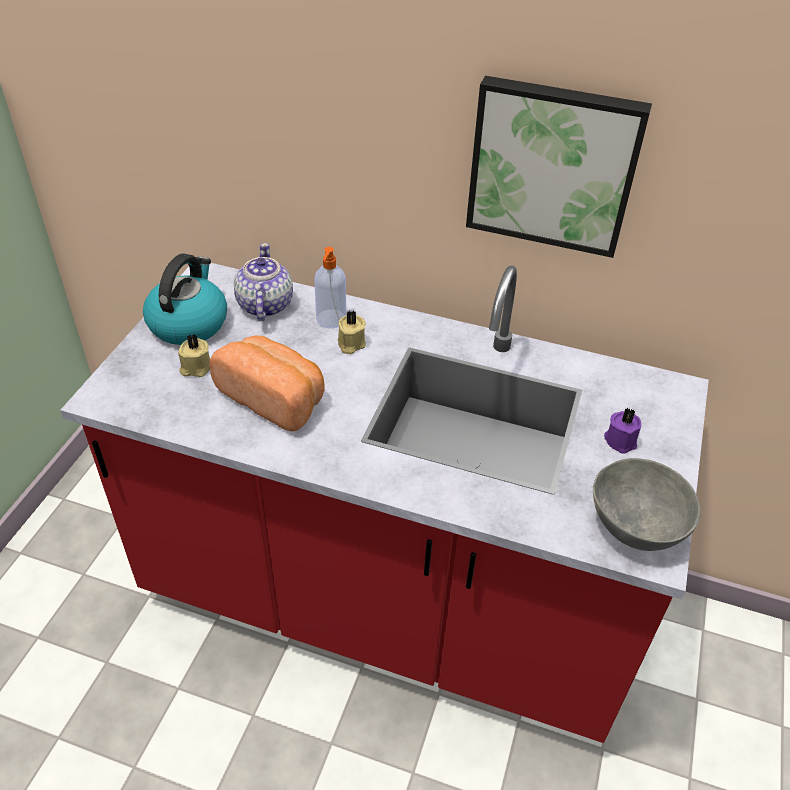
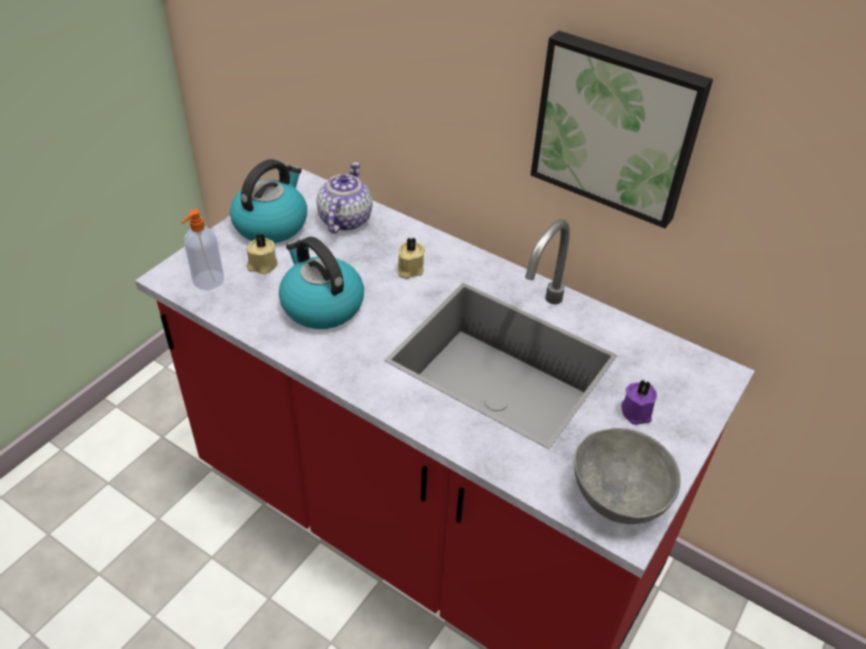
camera: 15 degrees right, 0 degrees up
(274, 397) = (321, 305): bread -> kettle
(331, 320) = (400, 244): soap dispenser -> soap dispenser (207, 281)

